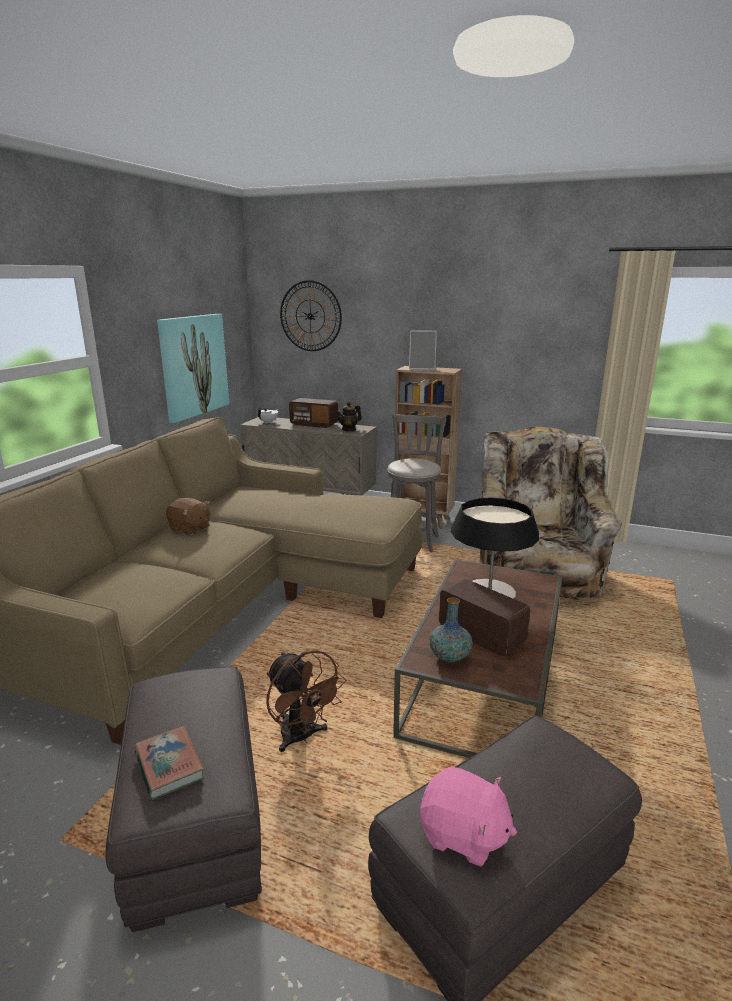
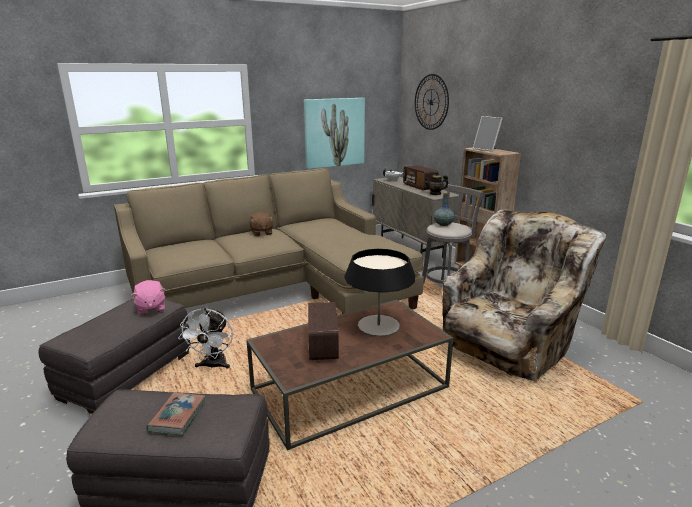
camera: 40 degrees right, 0 degrees up
(169, 765) = (91, 329): book -> book (177, 416)
(301, 738) = (213, 366): brown fan -> white fan
(450, 657) = (283, 347): vase -> vase (443, 224)
(463, 835) = (124, 416): pink plush toy -> pink plush toy (150, 308)

